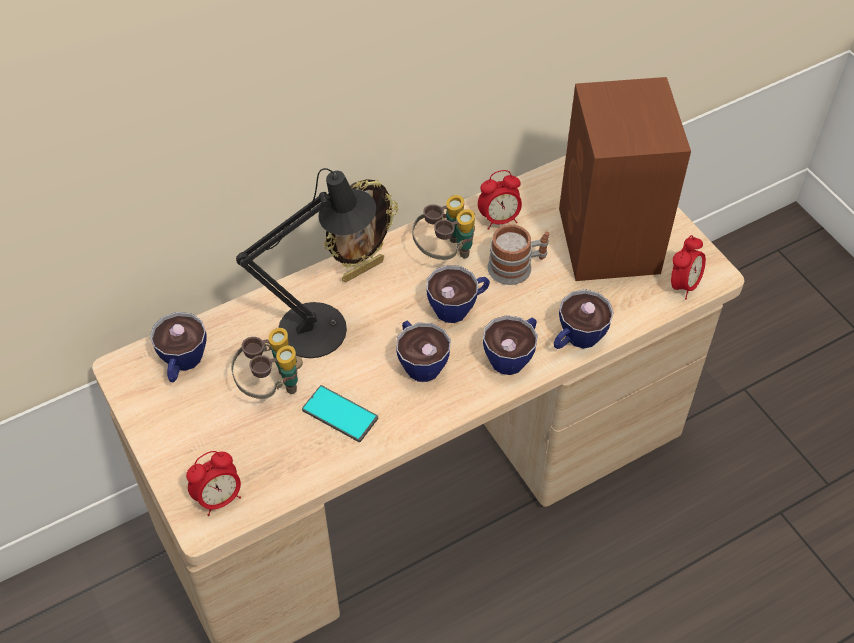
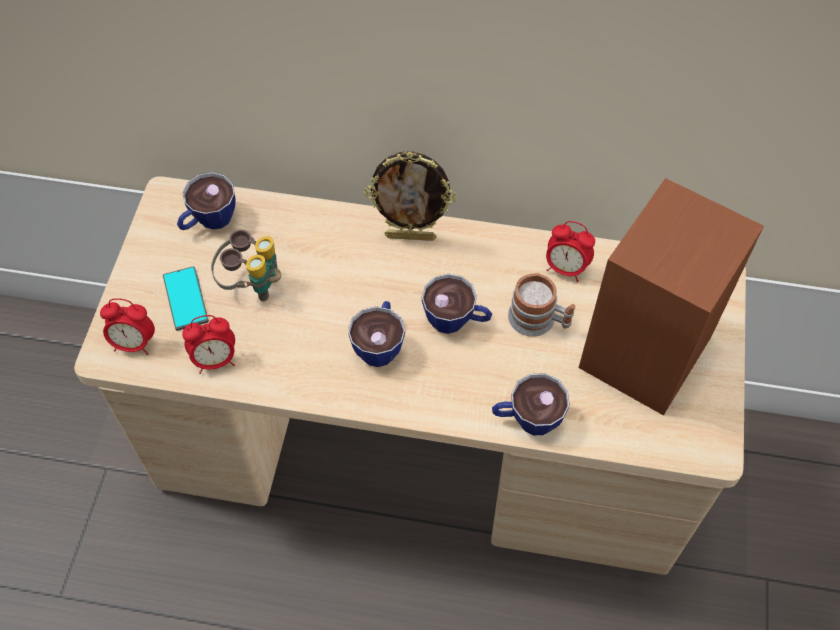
camera: 40 degrees right, 5 degrees up
(323, 328) = (334, 263): black table lamp -> none
(340, 414) = (279, 342): phone -> phone (186, 299)
(445, 253) = (490, 267): binoculars -> none
(513, 355) = (459, 394): cup -> none
(683, 285) = (674, 440): alarm clock -> alarm clock (215, 360)

